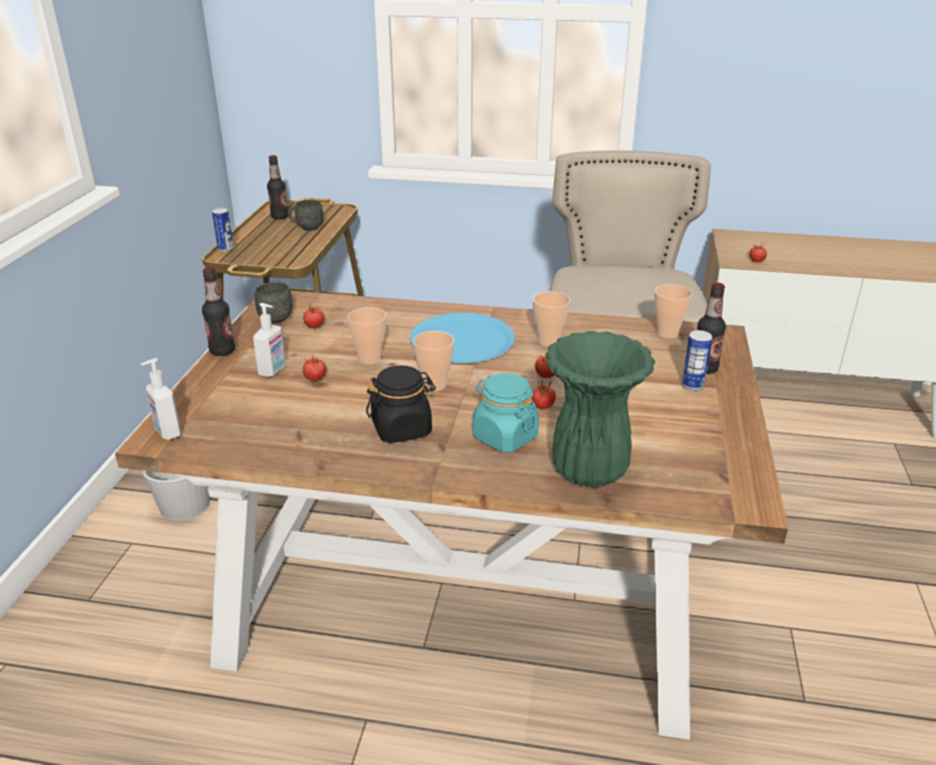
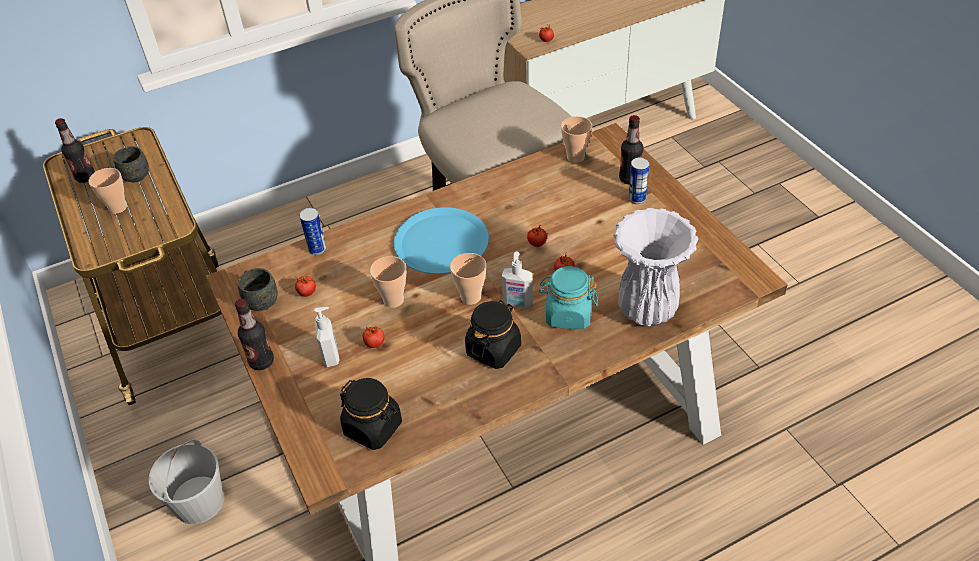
camera: 35 degrees left, 15 degrees up
(167, 432) = (324, 462): soap dispenser -> soap dispenser (517, 303)
(226, 249) = (86, 245): can -> can (317, 249)
(233, 430) = (373, 428): none -> black jar
(549, 342) = (504, 209): cup -> cup (118, 208)
(590, 470) = (647, 309): green vase -> white vase

